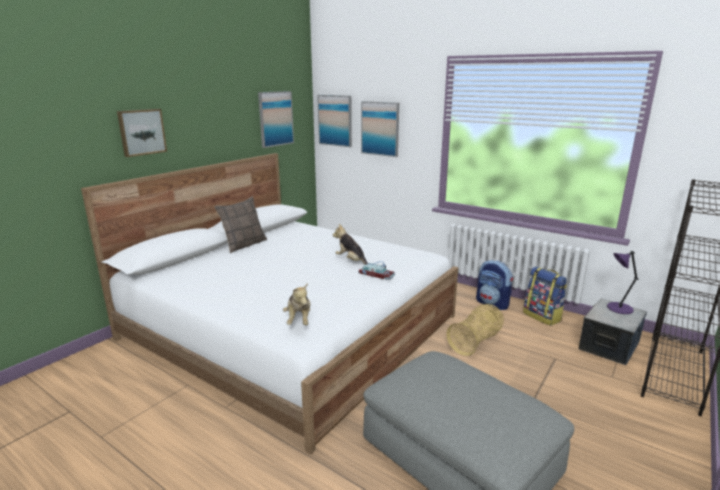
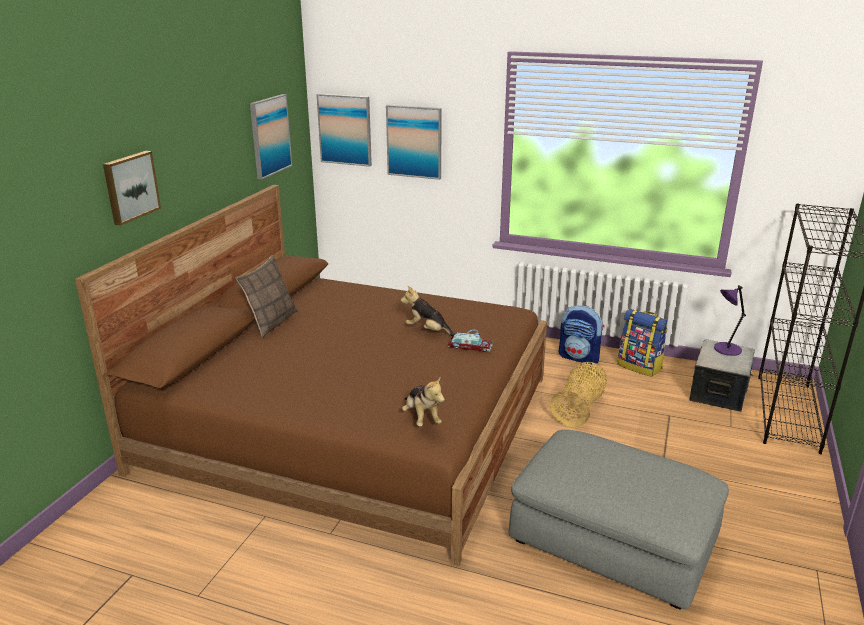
camera: 15 degrees left, 5 degrees up
(291, 327) = (351, 422): white bed -> brown bed

